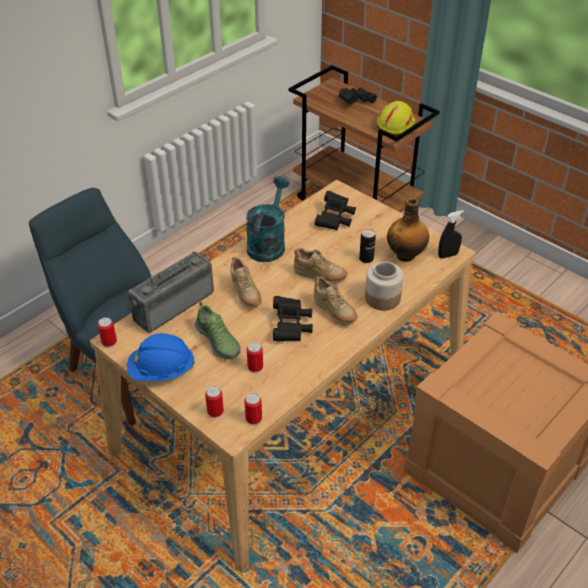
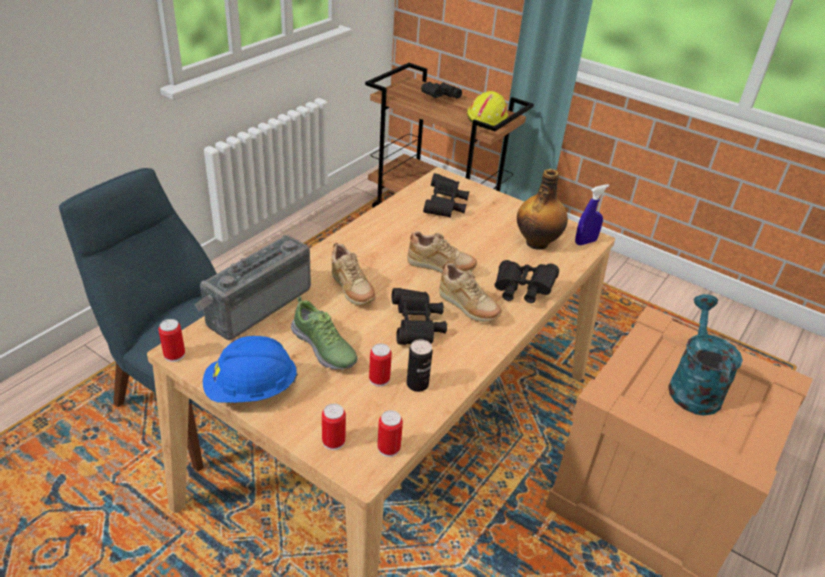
camera: 10 degrees left, 5 degrees down
(268, 243) = (370, 233): turquoise watering can -> turquoise watering can (693, 385)
(366, 259) = (492, 247): can -> can (417, 384)
(382, 298) = (522, 291): jar -> black binoculars
(448, 255) = (585, 242): black spray bottle -> blue spray bottle

